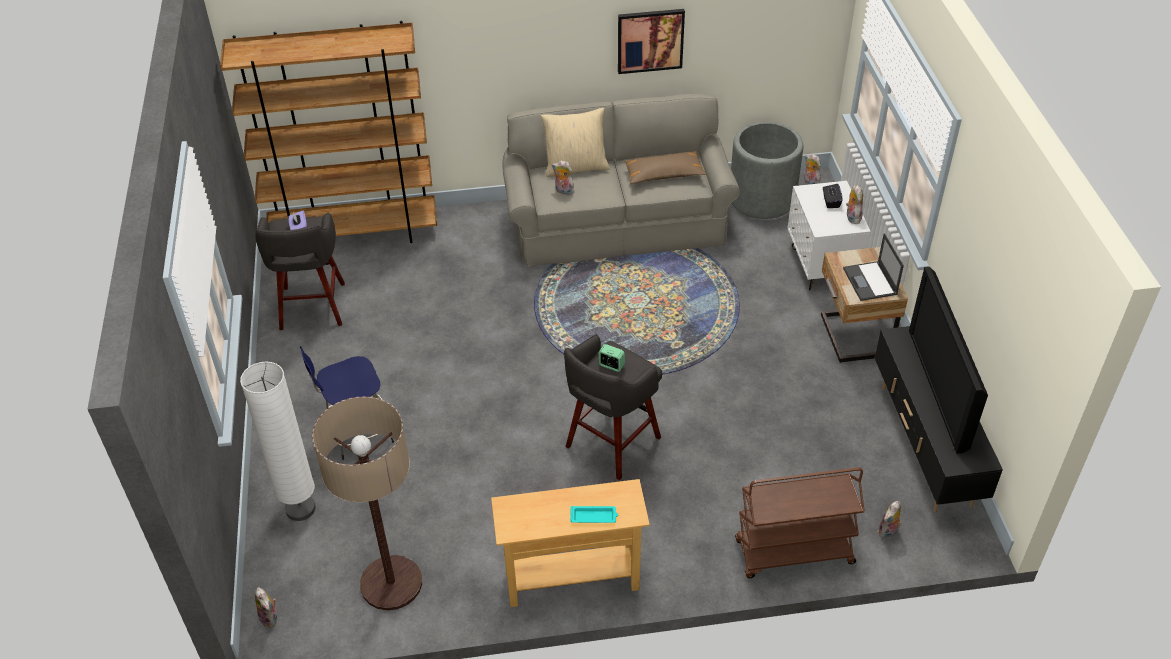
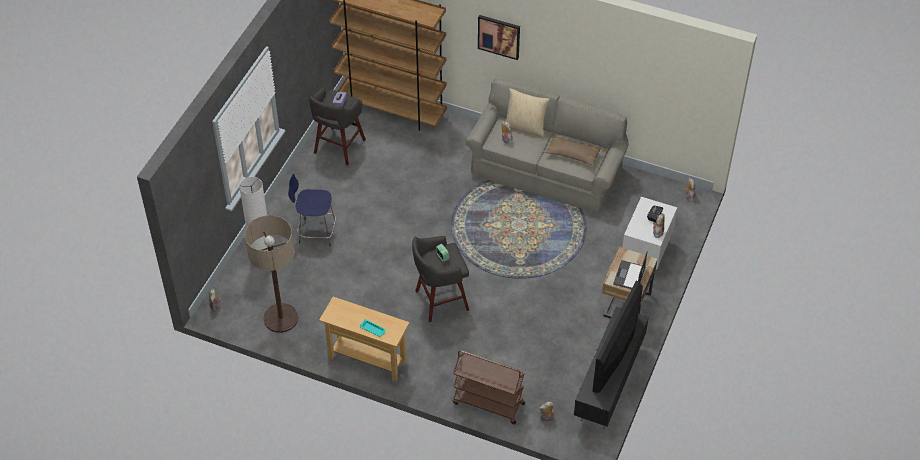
camera: 30 degrees right, 5 degrees up
(650, 40) = (592, 69): picture -> picture (499, 36)
(762, 198) = (649, 193): grey planter -> none

